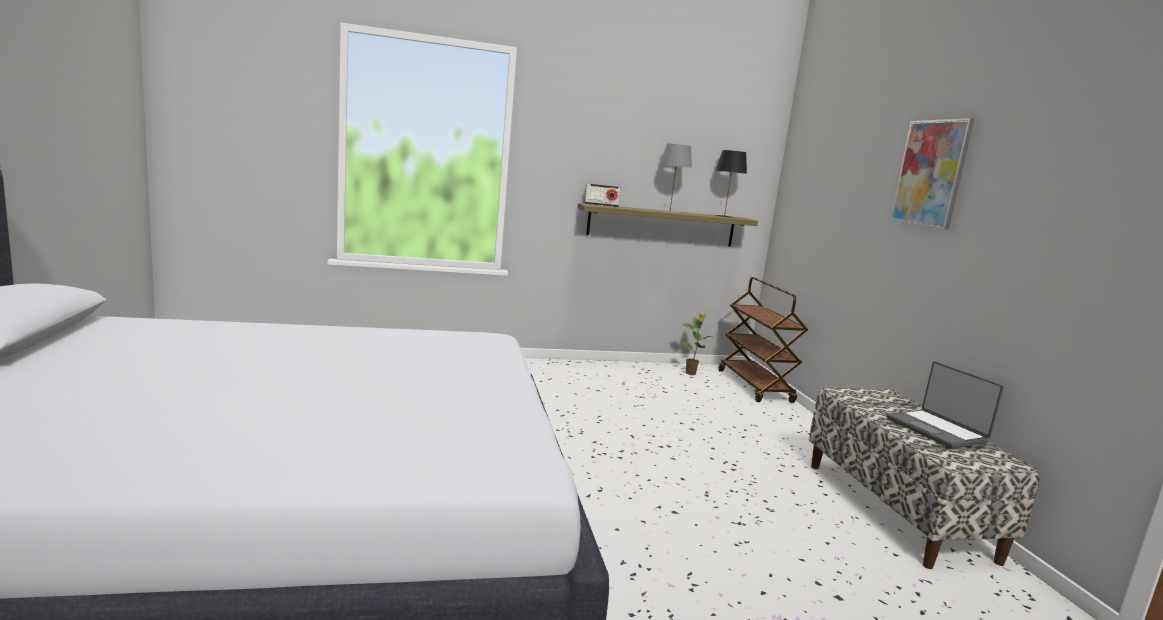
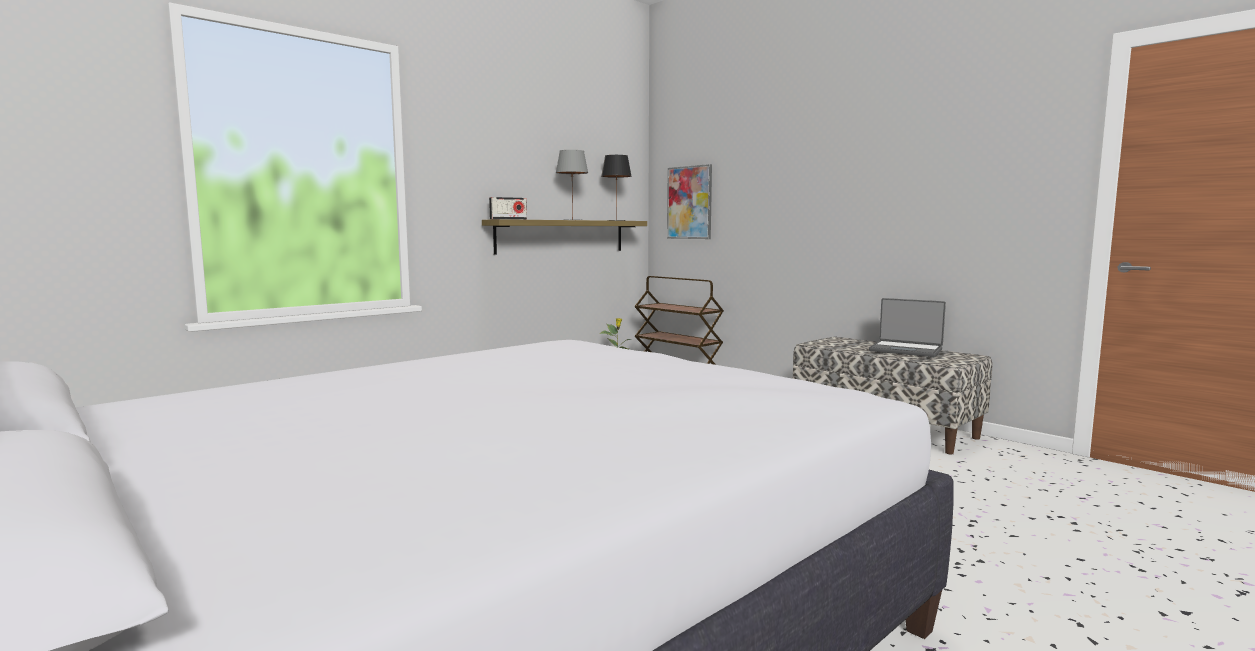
camera: 30 degrees left, 5 degrees down
(930, 173) = (827, 150): picture -> picture (689, 202)

